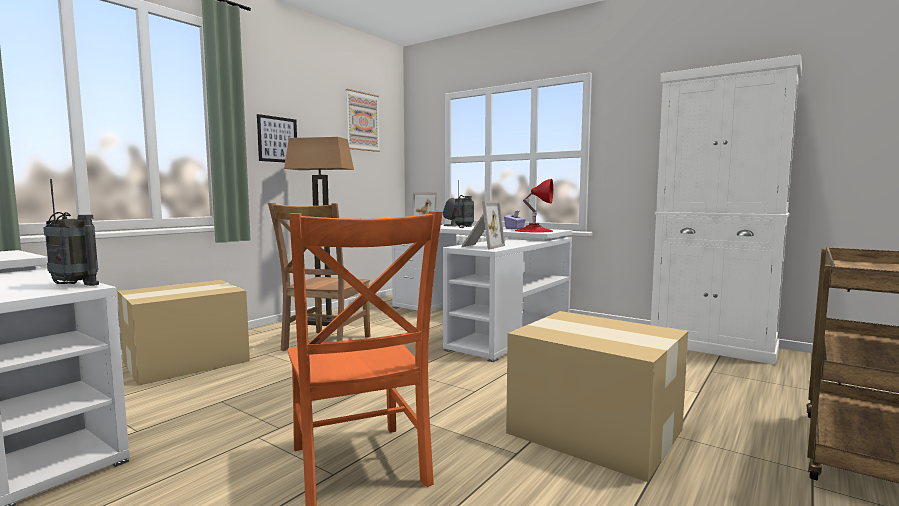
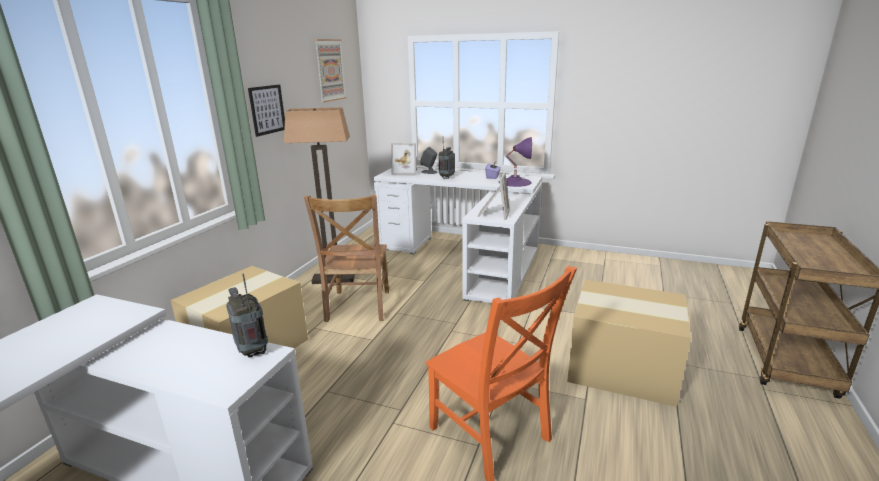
camera: 15 degrees left, 15 degrees up
(74, 285) = (253, 351): radio -> radio turned 135 degrees counterclockwise
(534, 231) = (515, 182): red table lamp -> purple table lamp
(712, 346) = (652, 265): white cabinet -> none

